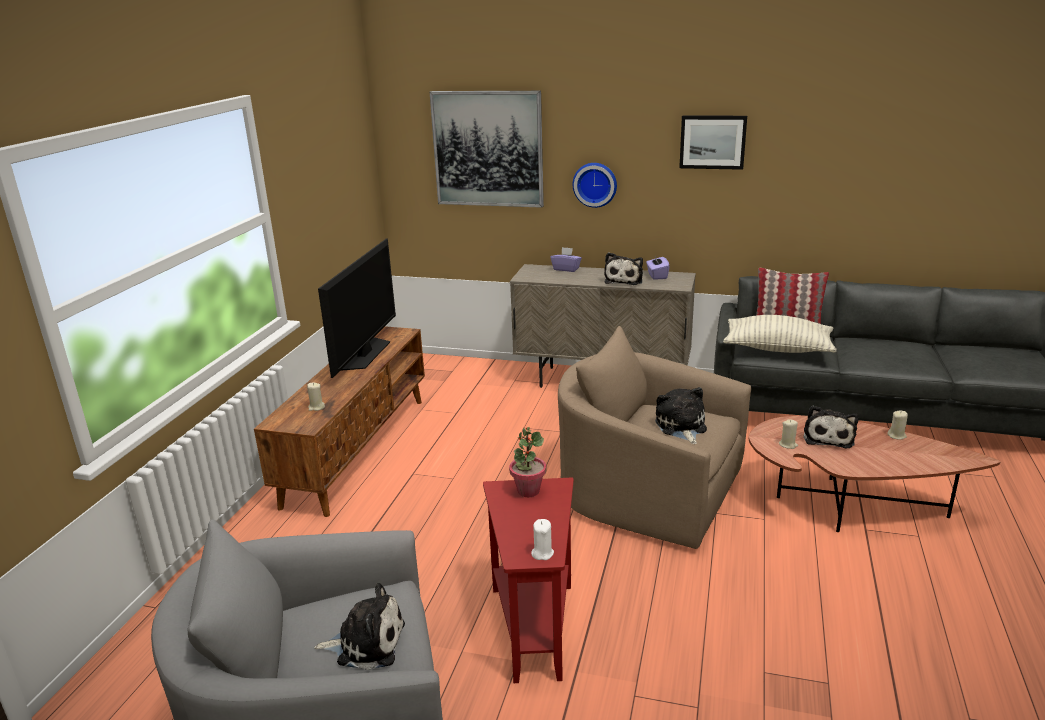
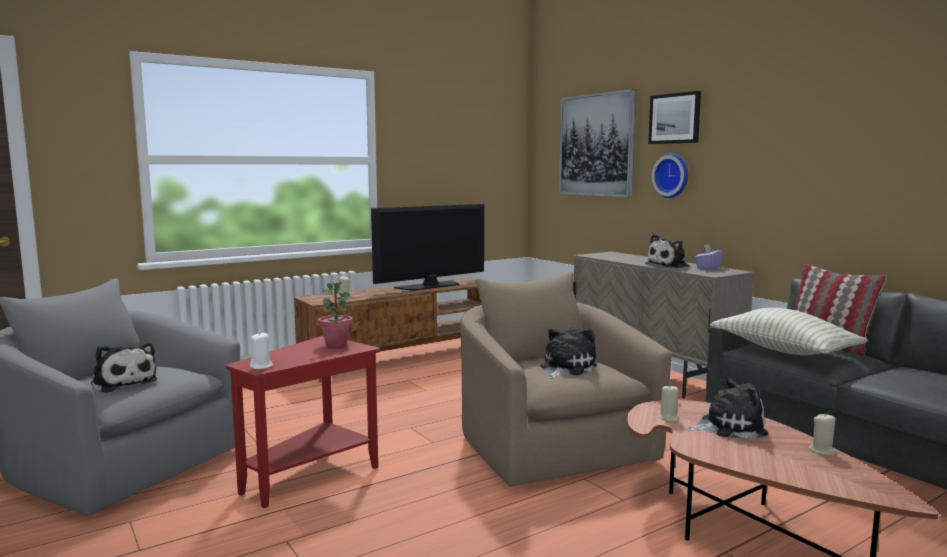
camera: 40 degrees right, 15 degrees down
(566, 269) = (637, 256): purple tissue box -> none
(712, 142) = (778, 127): picture -> picture (675, 118)
(828, 437) = (728, 427): plush toy -> plush toy turned 150 degrees counterclockwise

